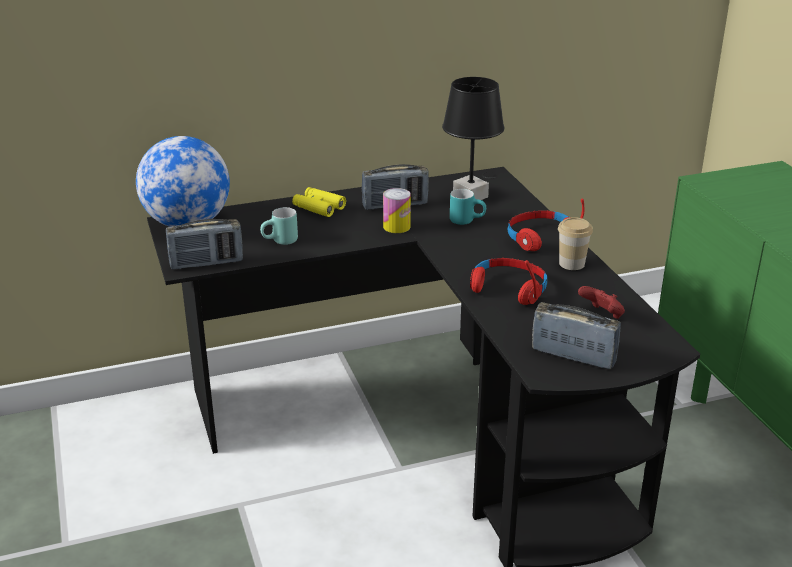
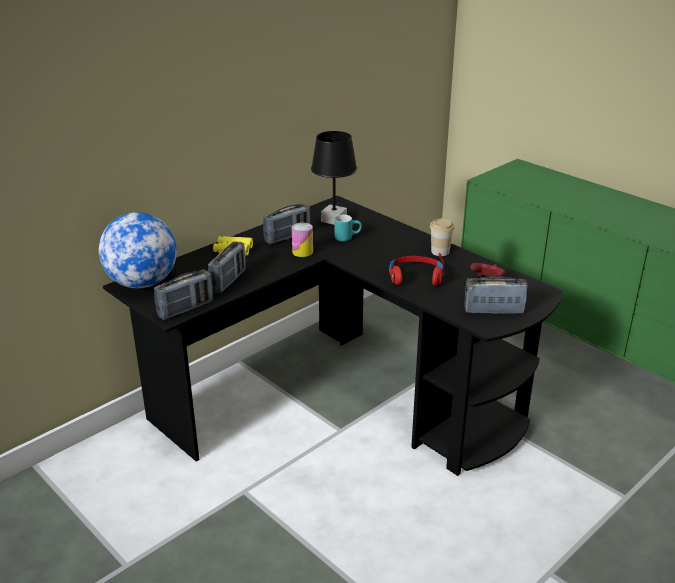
camera: 25 degrees left, 0 degrees up
(280, 242) = (228, 281): turquoise mug -> radio
(540, 238) = (405, 239): red headphones -> none

